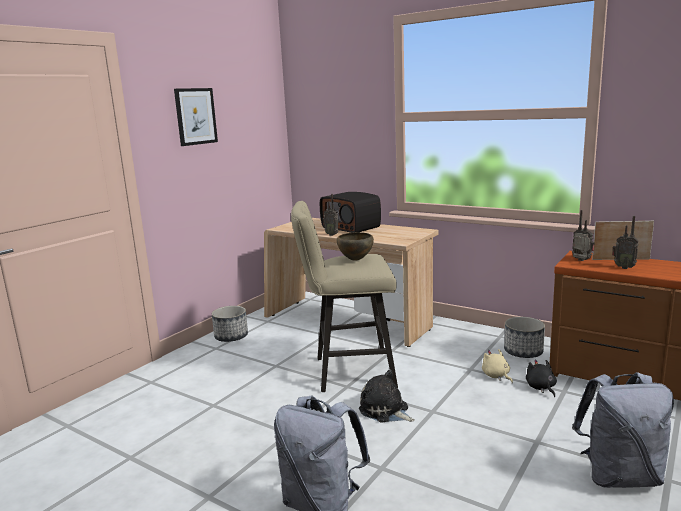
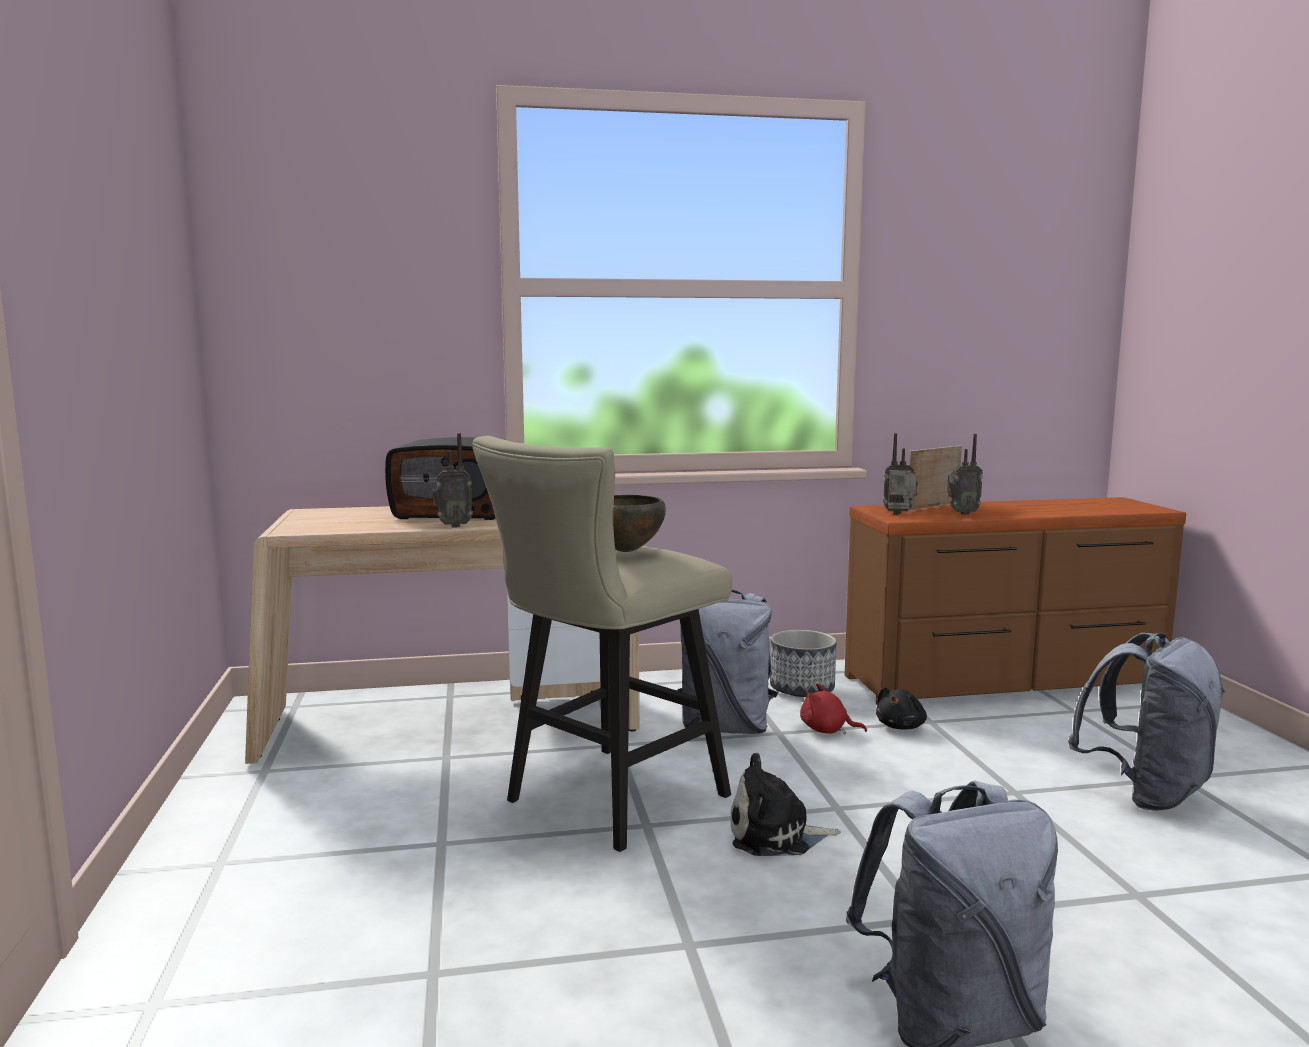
camera: 45 degrees left, 5 degrees down
(195, 116) = (93, 231): picture -> none
(231, 337) = (222, 827): planter -> none
(450, 358) = (726, 727): none -> grey backpack
(496, 376) = (827, 730): beige plush toy -> red plush toy
(541, 388) = (901, 726): black plush toy -> black plush toy turned 90 degrees counterclockwise

